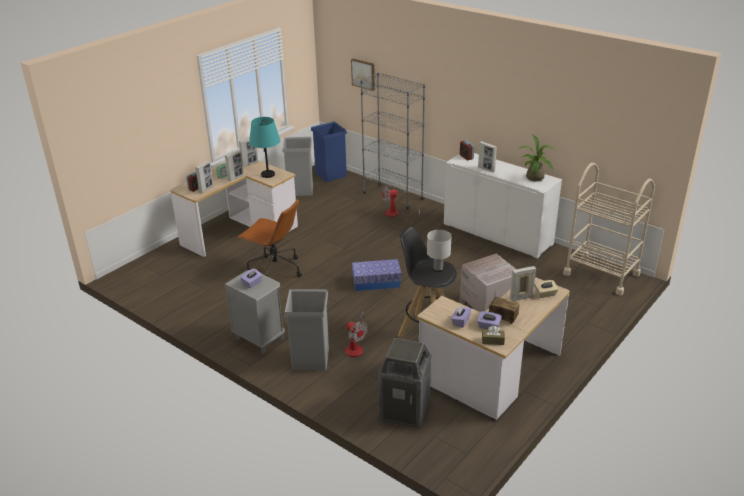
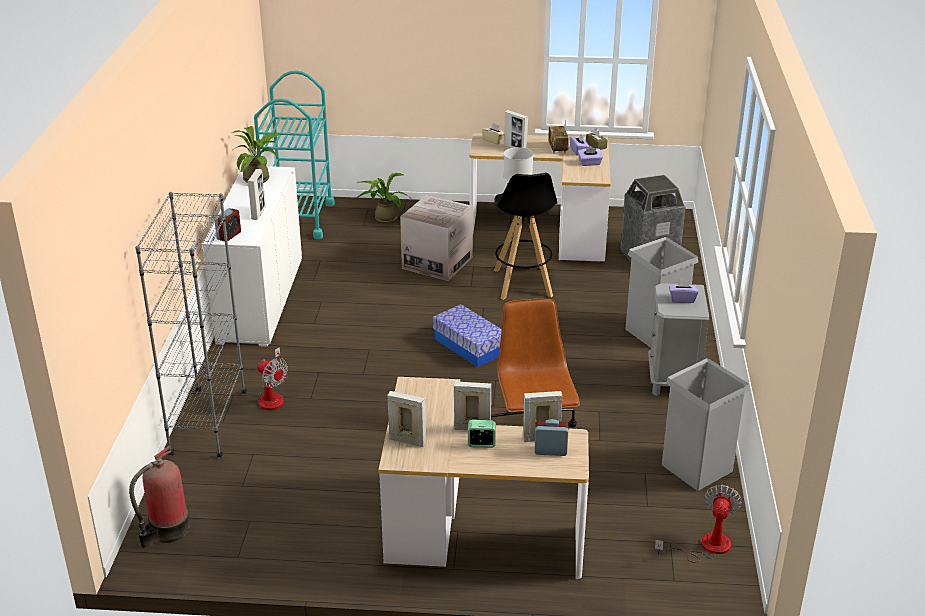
camera: 125 degrees left, 0 degrees up
(267, 174) = (427, 401): turquoise table lamp -> none
(300, 190) = (262, 539): grey trash can -> grey trash can (697, 467)
(331, 174) = (167, 531): blue trash can -> fire extinguisher
(356, 346) = (601, 313): fan -> fan (705, 547)
(363, 74) = (114, 284): picture -> none
(578, 309) = (384, 217): none -> potted plant
(601, 274) = (299, 219): beige cart -> turquoise cart

